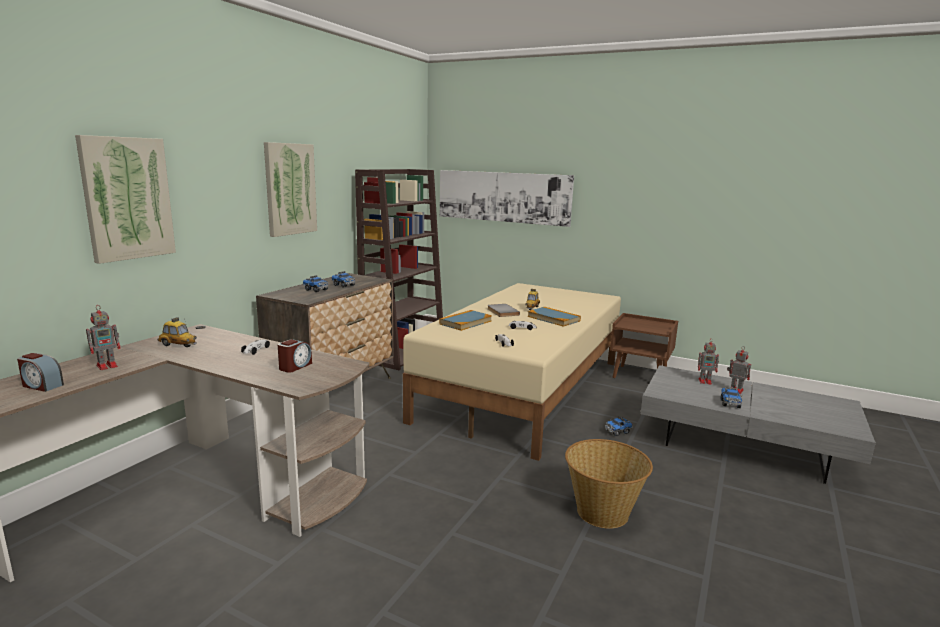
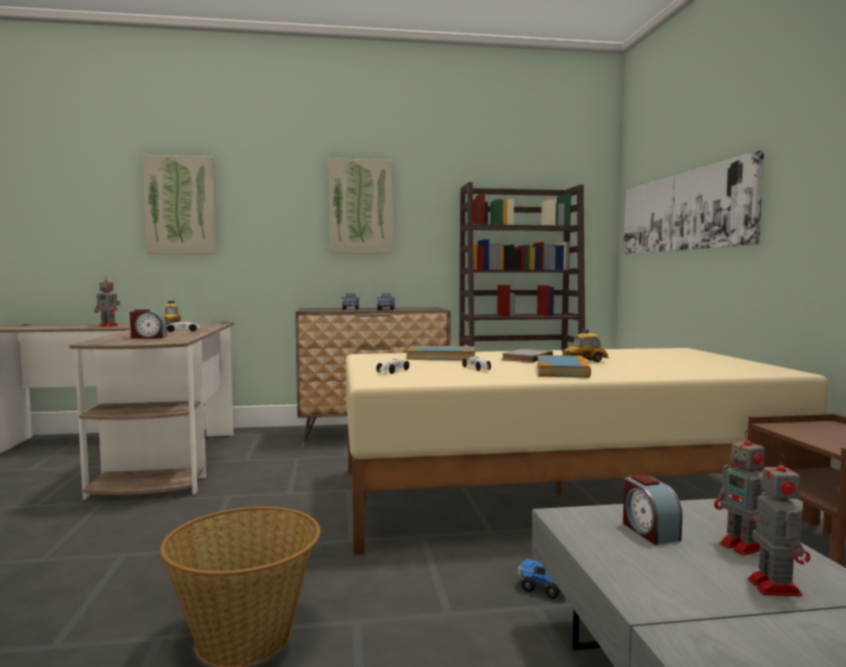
camera: 55 degrees right, 10 degrees down
(42, 385) = (58, 326): alarm clock -> alarm clock (649, 531)
(730, 403) = (665, 590): toy truck -> none

